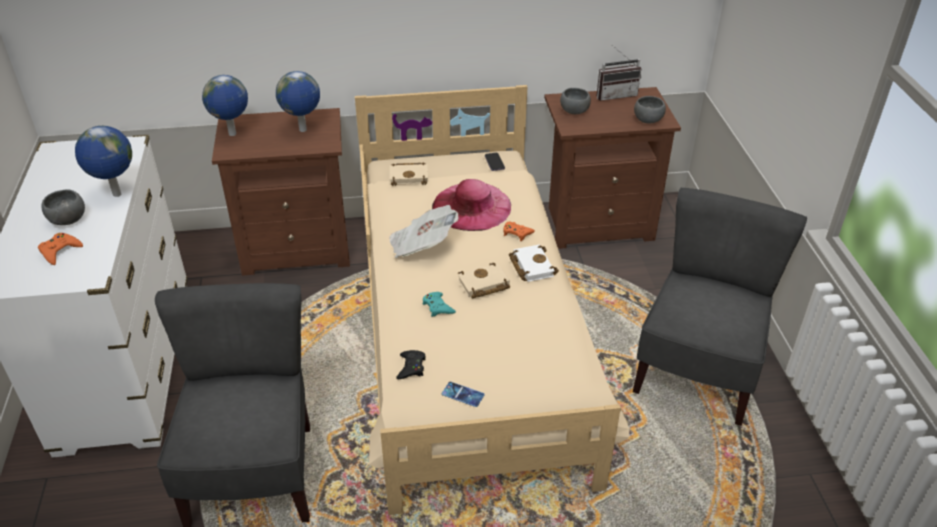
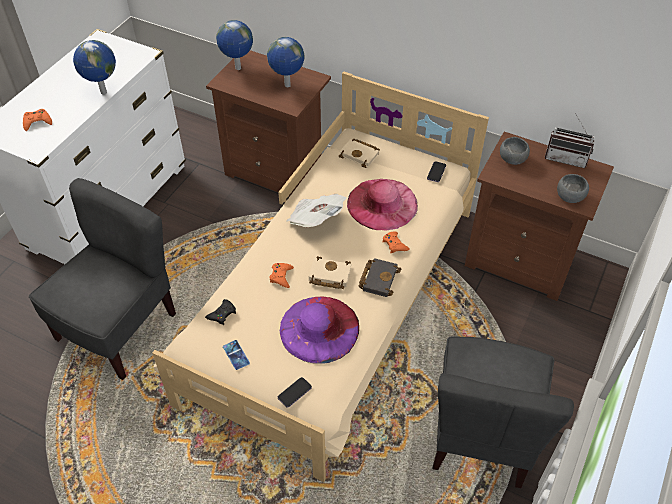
camera: 35 degrees right, 10 degrees up
(66, 220) = (60, 99): grey bowl -> none
(437, 307) = (281, 276): turquoise game controller -> orange game controller
(520, 331) = (319, 328): none -> purple hat
(530, 266) = (378, 278): white book -> black book
(552, 395) = (294, 393): none -> phone
(697, 373) = (481, 435): grey chair -> grey chair turned 135 degrees clockwise

